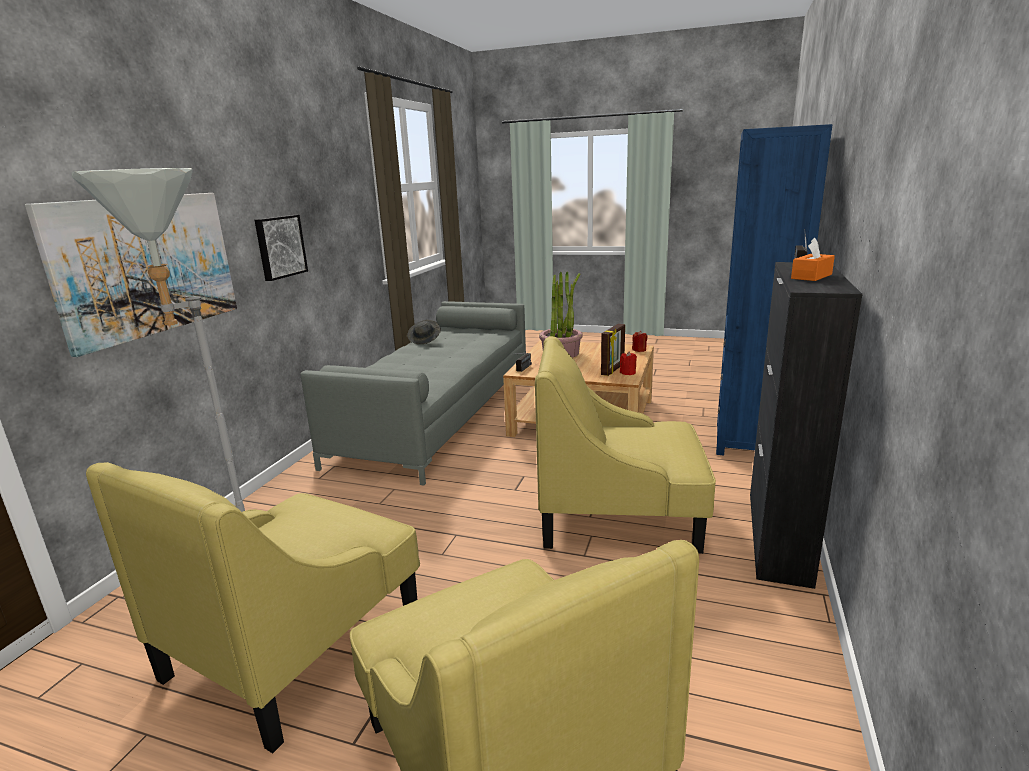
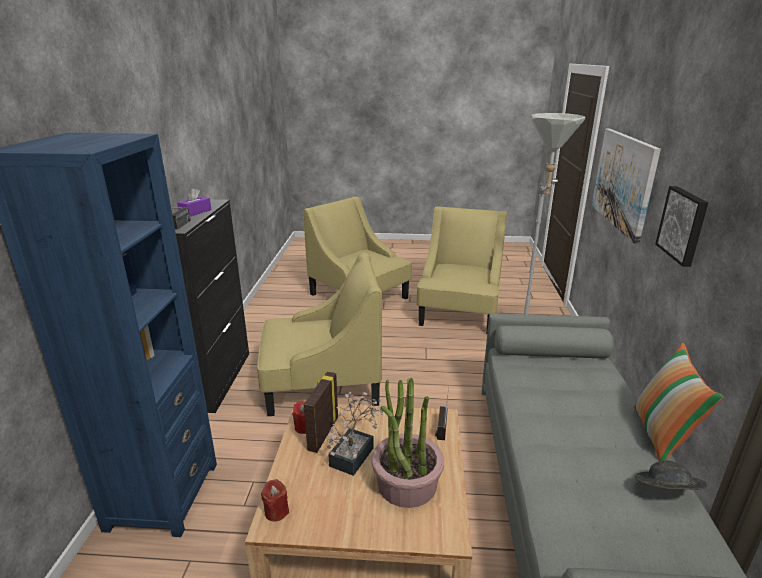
camera: 165 degrees right, 5 degrees up
(384, 354) = (662, 436): none -> pillow
(590, 362) = (355, 453): none -> potted plant
(811, 276) = (195, 212): orange tissue box -> purple tissue box

